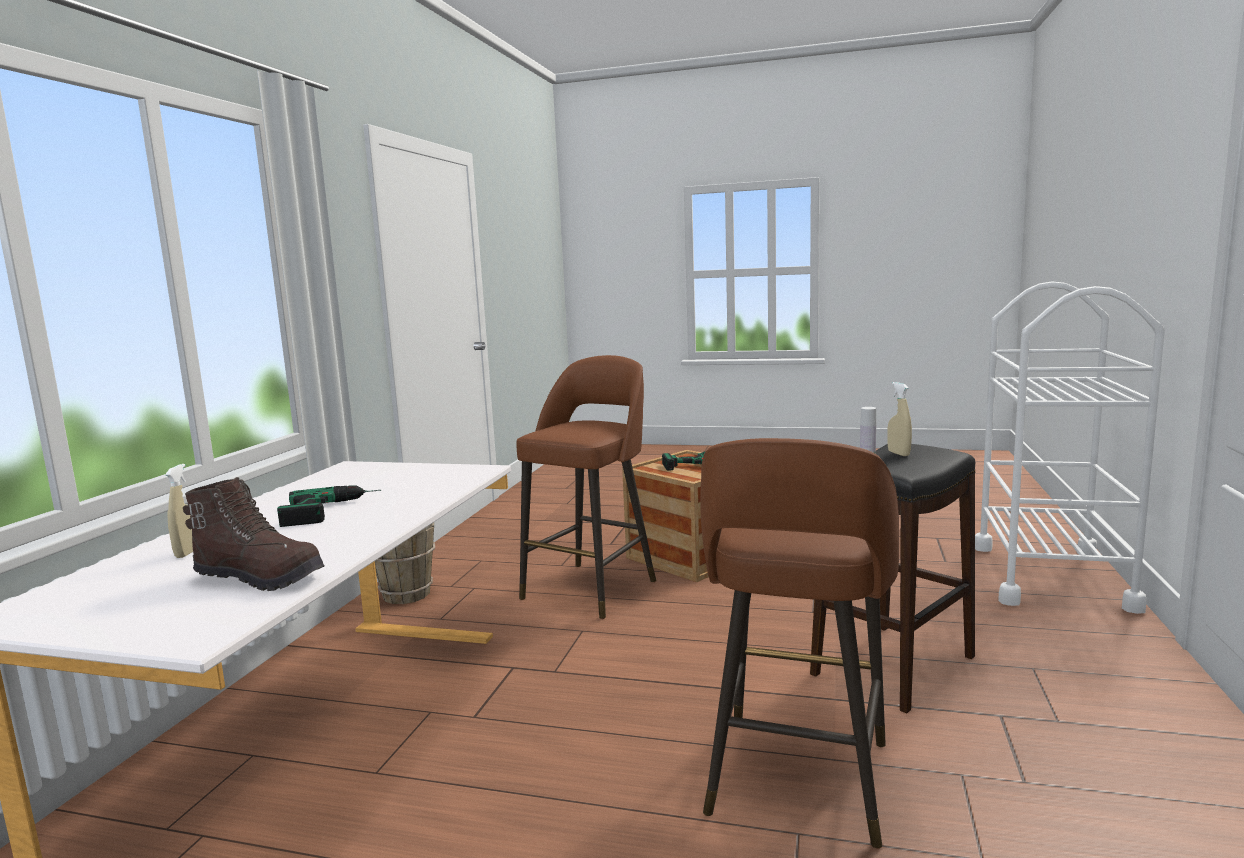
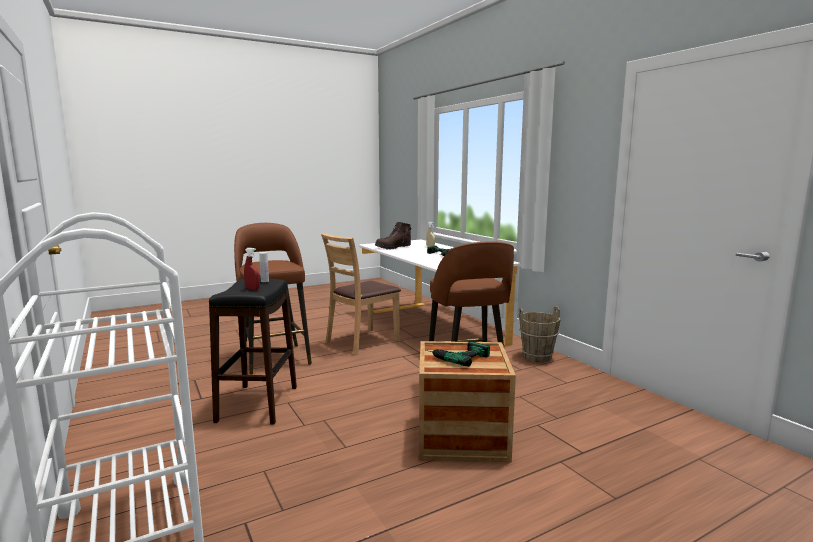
camera: 135 degrees right, 0 degrees up
(545, 751) = (362, 341): none -> brown chair
(898, 453) = (252, 289): beige spray bottle -> red spray bottle

